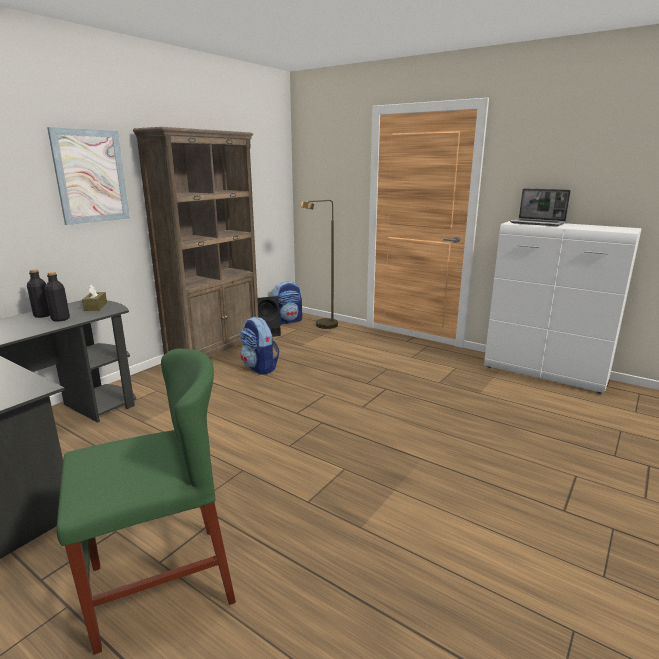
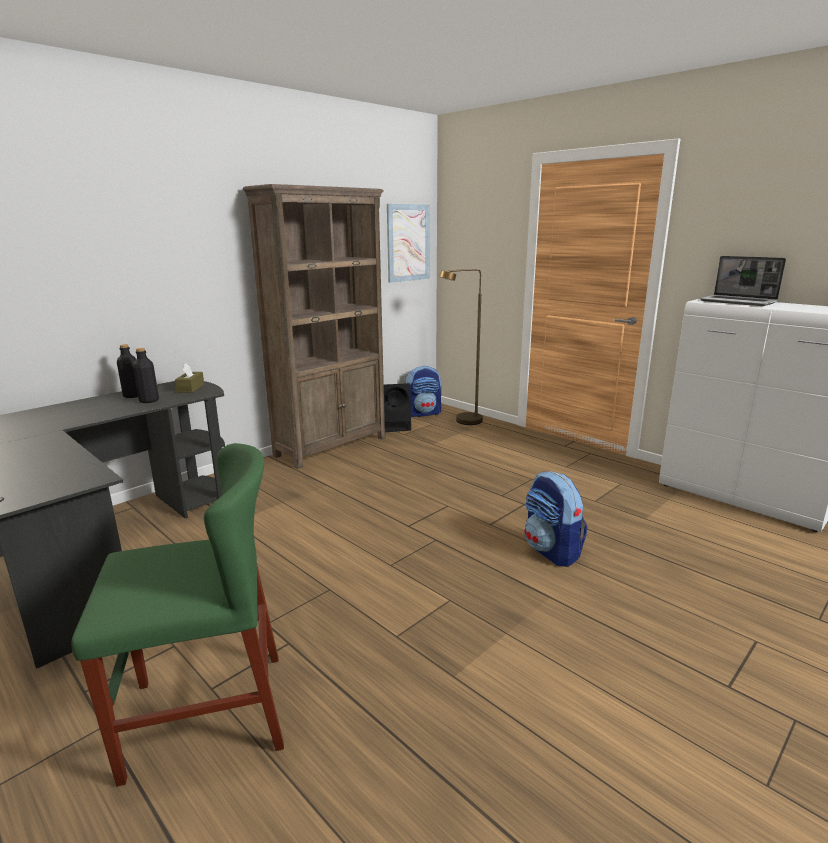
camera: 10 degrees right, 0 degrees up
(91, 176) = (194, 241): picture -> picture (408, 243)
(260, 368) = (378, 468): backpack -> backpack (552, 551)

